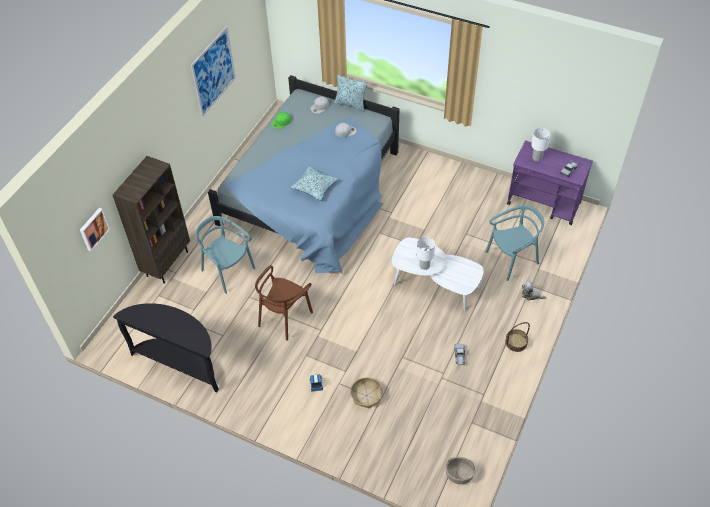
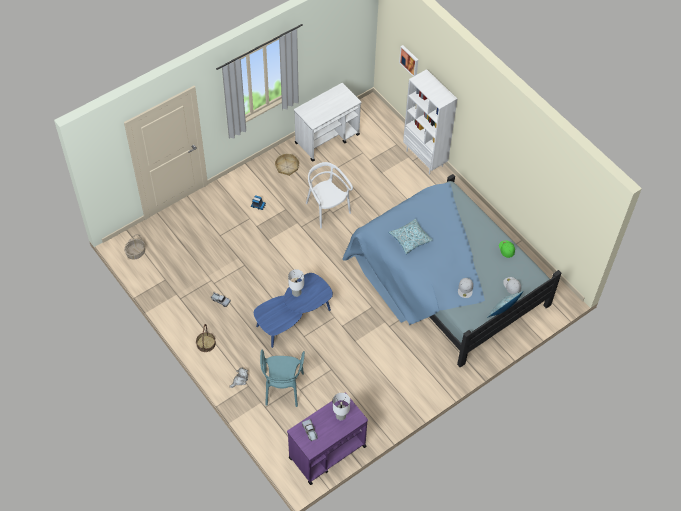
camera: 115 degrees right, 5 degrees up
(167, 263) = (425, 158): brown bookcase -> white bookcase
(180, 362) = (327, 138): black console table -> white cart
(213, 71) = (534, 165): picture -> none
(227, 271) = (394, 191): turquoise chair -> none
(284, 317) = (327, 209): brown chair -> white chair
(366, 395) = (229, 229): basket -> basket (287, 167)
(435, 285) = (293, 318): white coffee table -> blue coffee table

